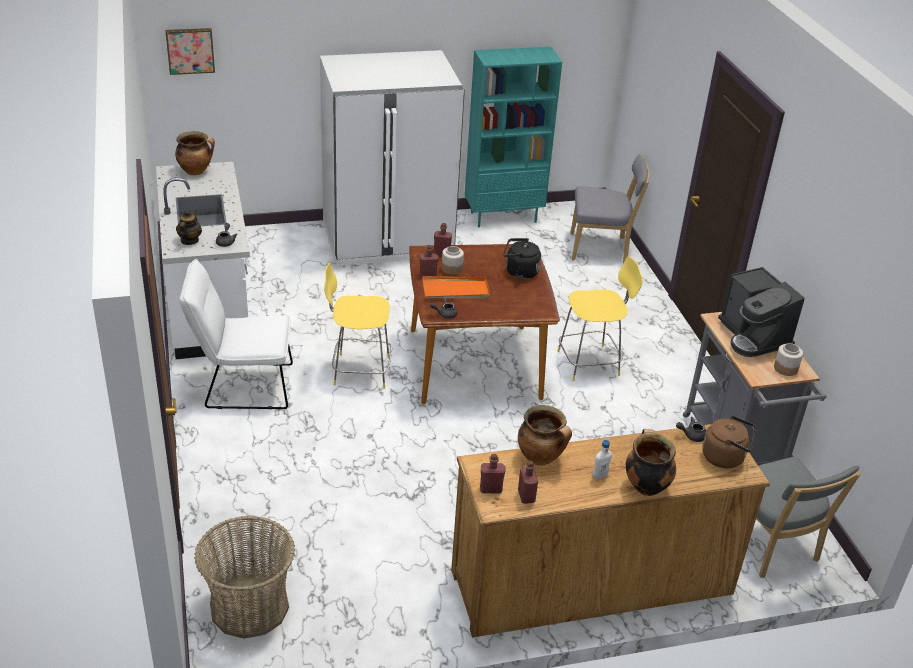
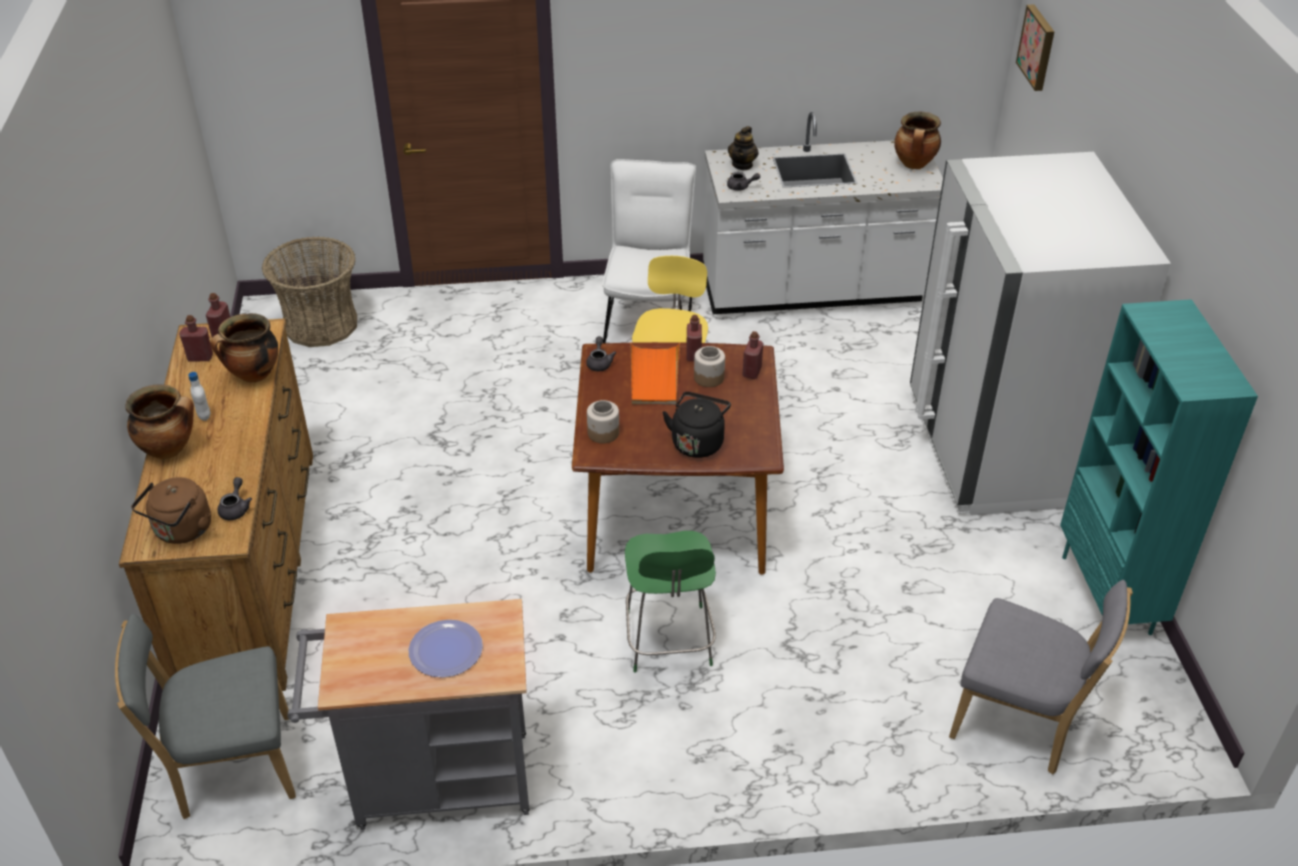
camera: 100 degrees right, 5 degrees up
(189, 241) = (742, 165): teapot -> teapot turned 90 degrees clockwise
(590, 363) = (669, 642): yellow stool -> green stool
(601, 249) = (1020, 723): grey chair -> grey chair turned 75 degrees counterclockwise
(753, 336) = (445, 650): coffee machine -> plate
(786, 368) = (354, 669): jar -> jar (603, 433)

